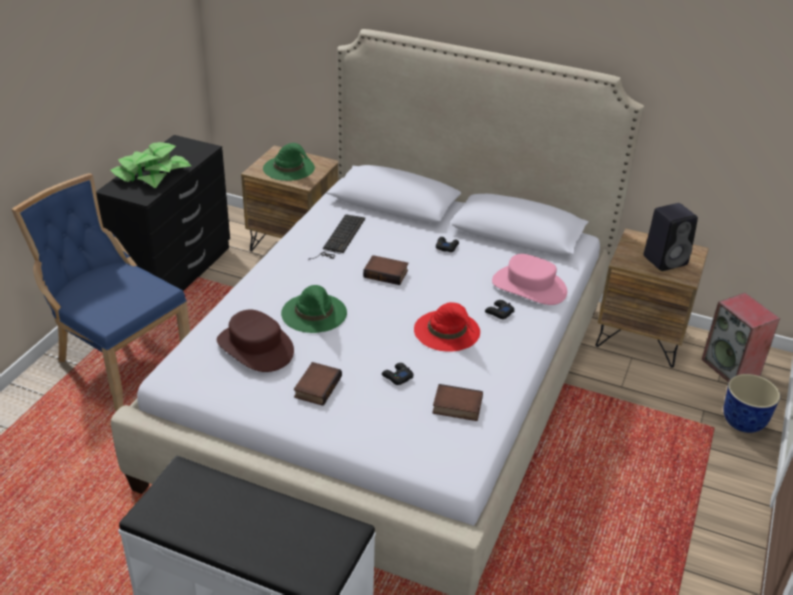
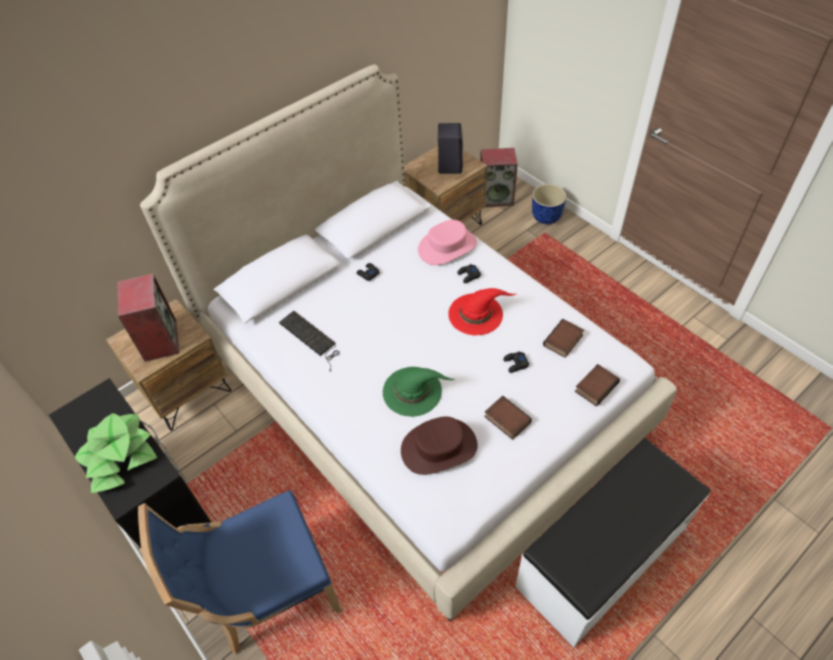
camera: 60 degrees left, 15 degrees up
(289, 168) = (160, 340): green hat -> speaker
(386, 273) = (382, 324): book -> book (595, 386)

